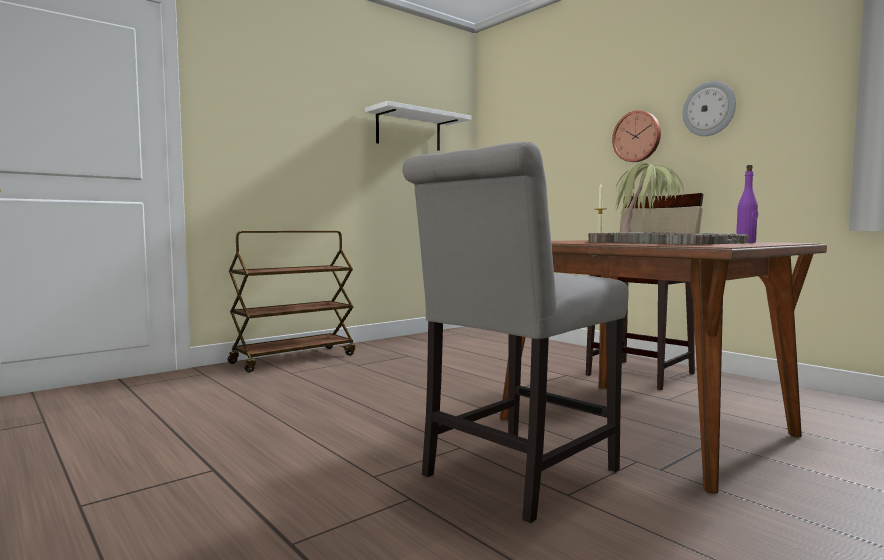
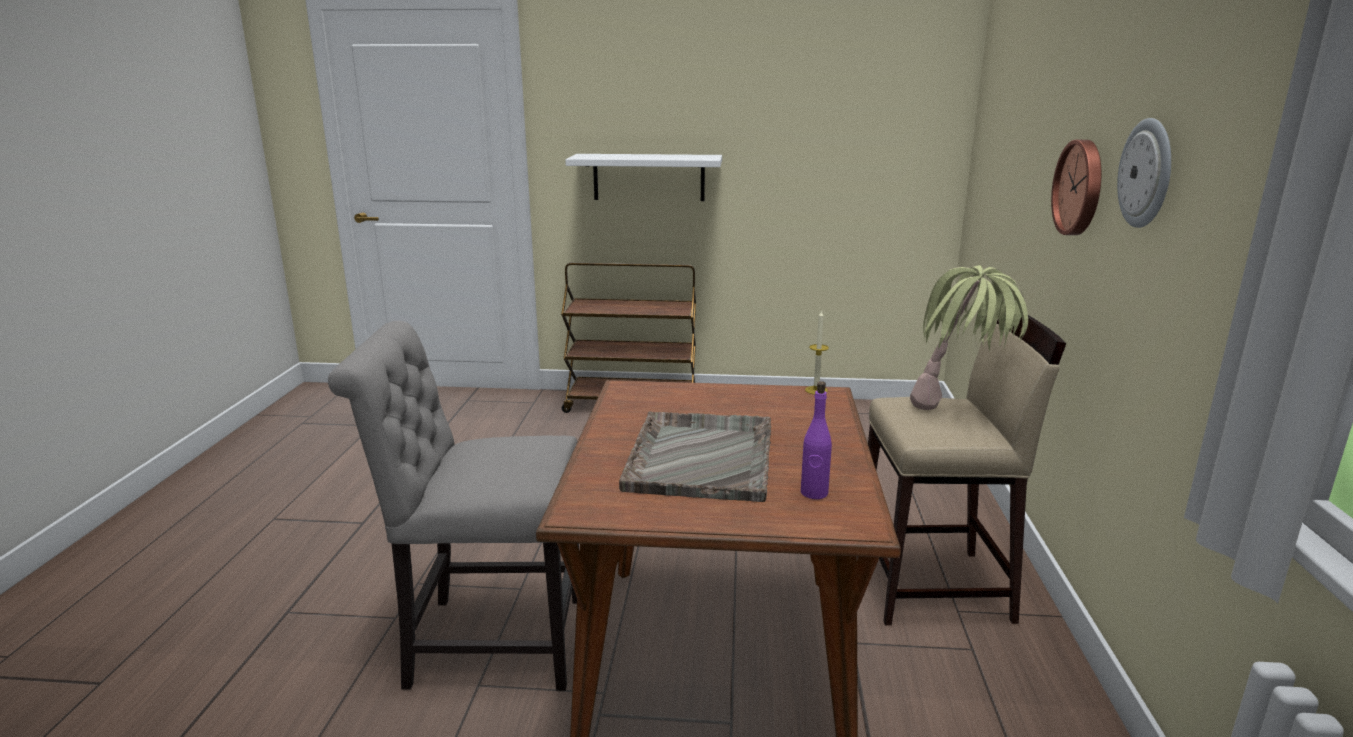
camera: 45 degrees right, 15 degrees up
(408, 130) = (836, 114): white shelf -> white shelf (649, 177)

